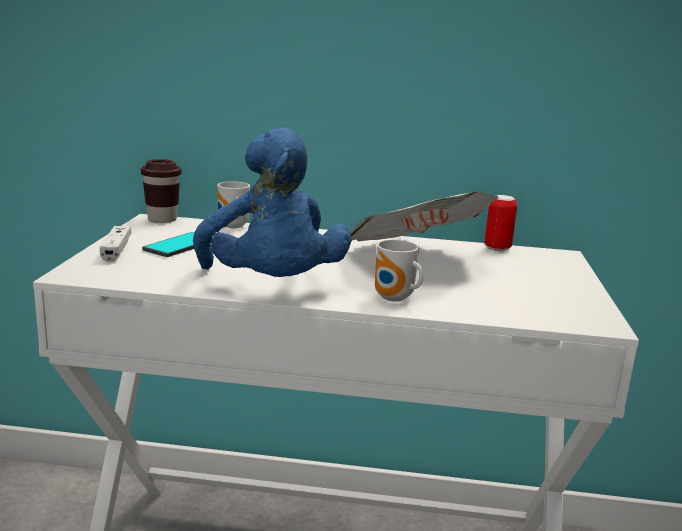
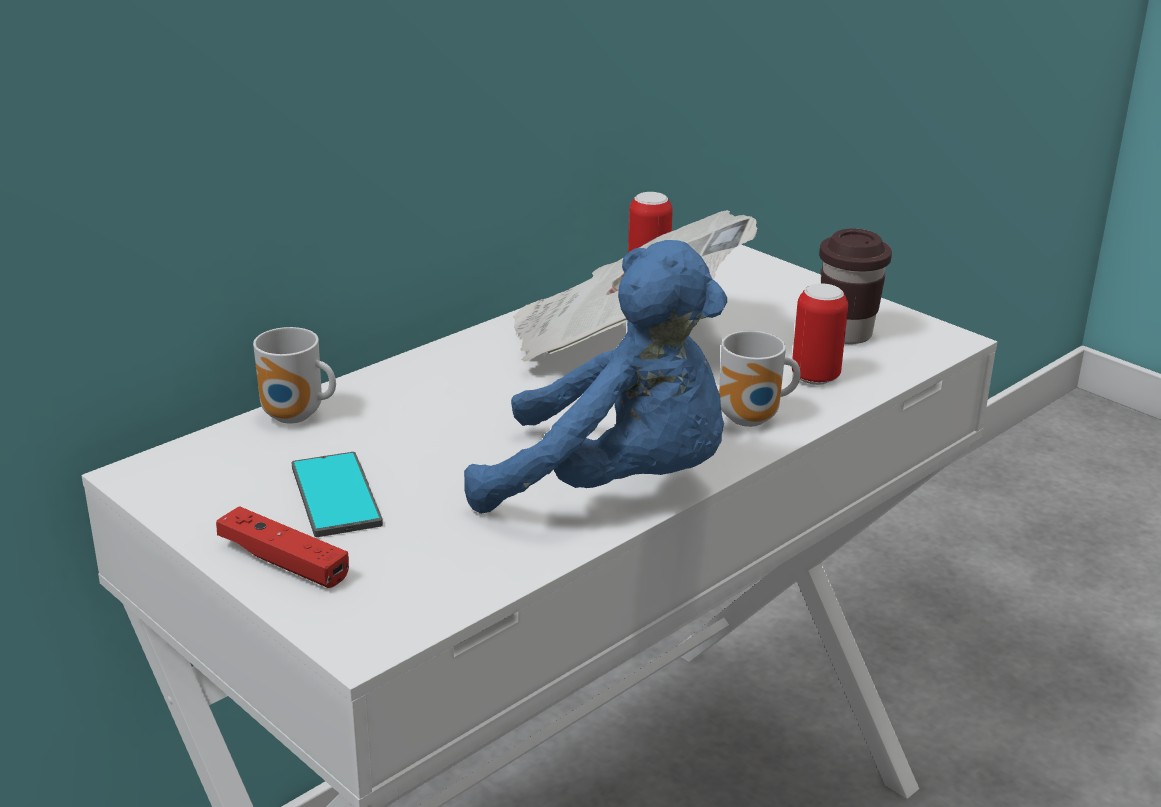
camera: 50 degrees left, 10 degrees up
(116, 250) = (283, 561): white game controller -> red game controller
(162, 219) = (158, 464): brown cup -> brown cup (846, 334)
(474, 302) = (815, 377): none -> can

